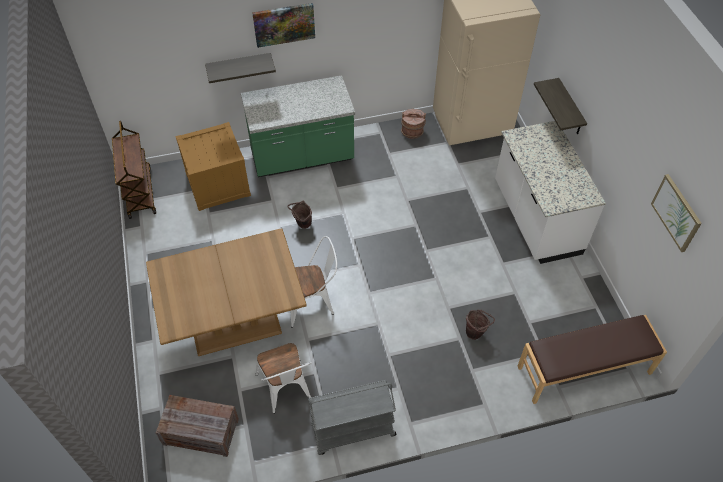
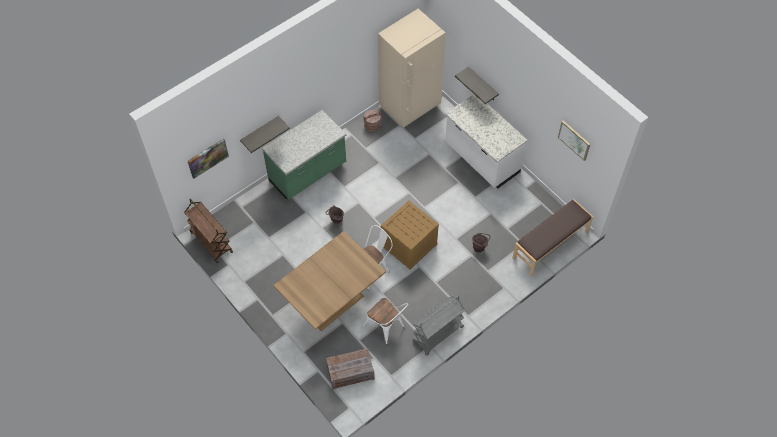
camera: 25 degrees left, 5 degrees up
(218, 184) = (262, 215): crate -> crate (409, 245)
(284, 24) = (285, 95): picture -> picture (207, 157)

